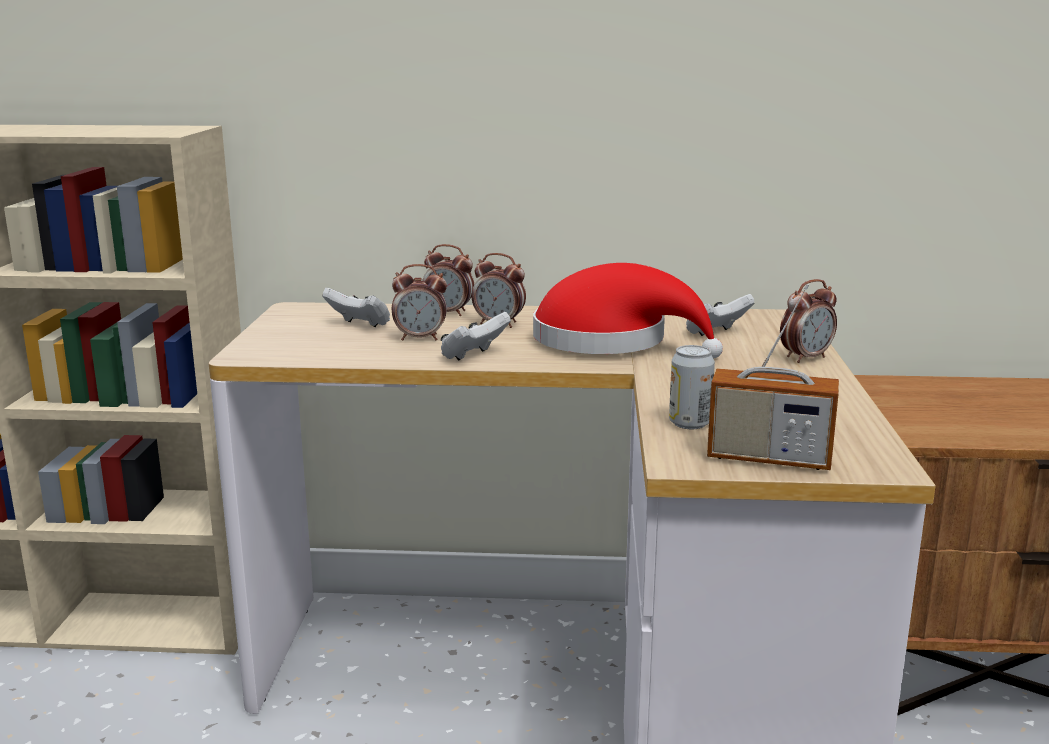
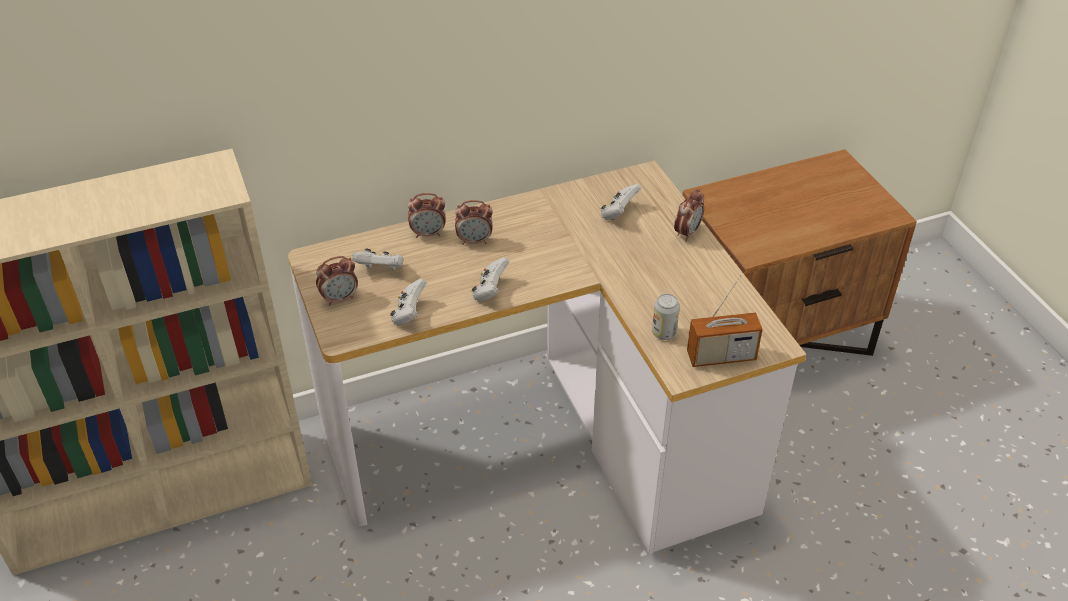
camera: 25 degrees left, 25 degrees up
(349, 354) = (409, 314): none -> white game controller
(420, 338) = (438, 277): alarm clock -> alarm clock (339, 298)
(610, 342) = (562, 245): red hat -> none

